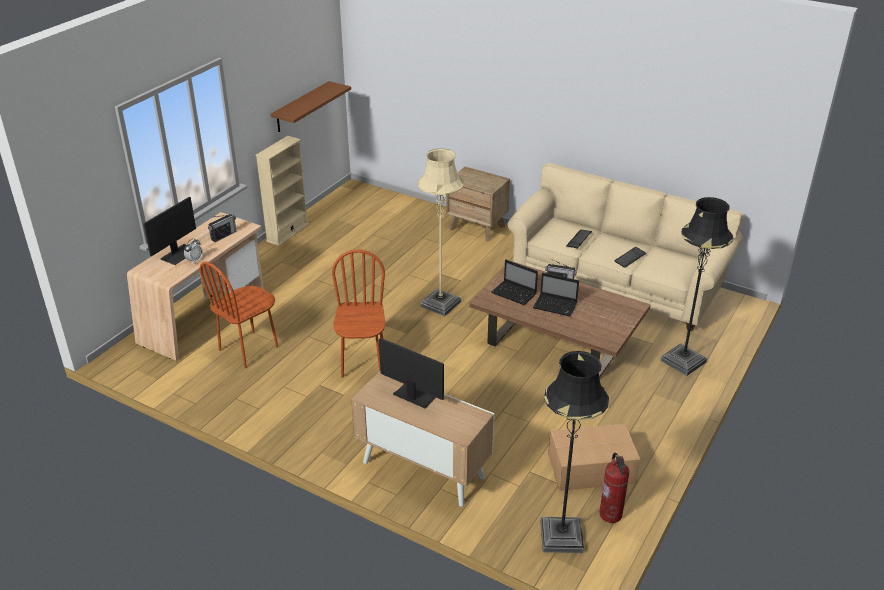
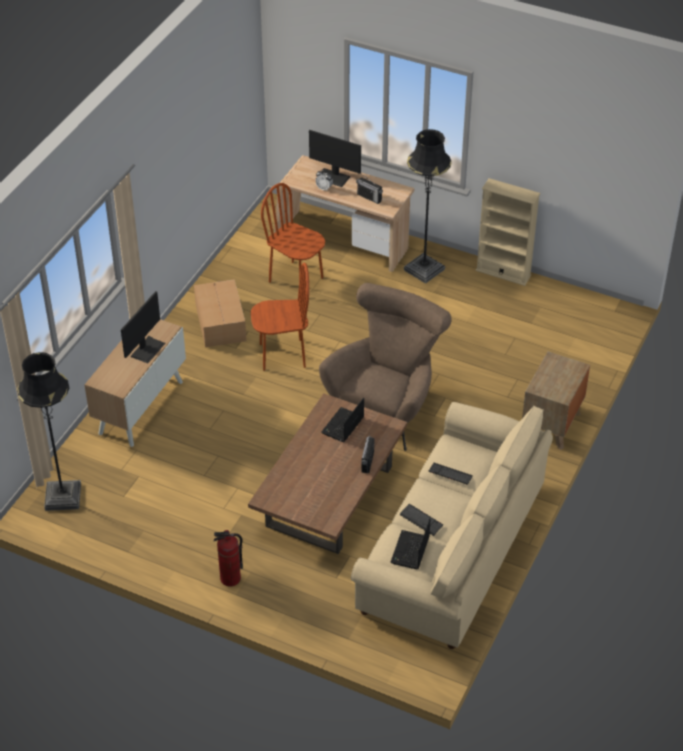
camera: 85 degrees right, 10 degrees up
(301, 107) = (576, 183): brown shelf -> none
(440, 304) = (386, 402): beige floor lamp -> brown armchair
(556, 306) = (323, 458): laptop -> laptop (410, 551)
(592, 468) = (142, 520): cardboard box -> cardboard box (220, 323)
(610, 514) = (86, 530): fire extinguisher -> fire extinguisher (230, 578)
(683, 361) = (306, 602): black floor lamp -> black floor lamp (424, 269)

